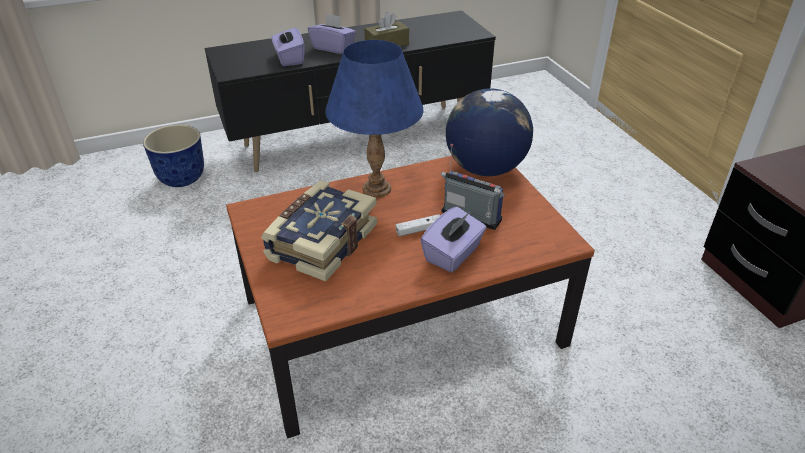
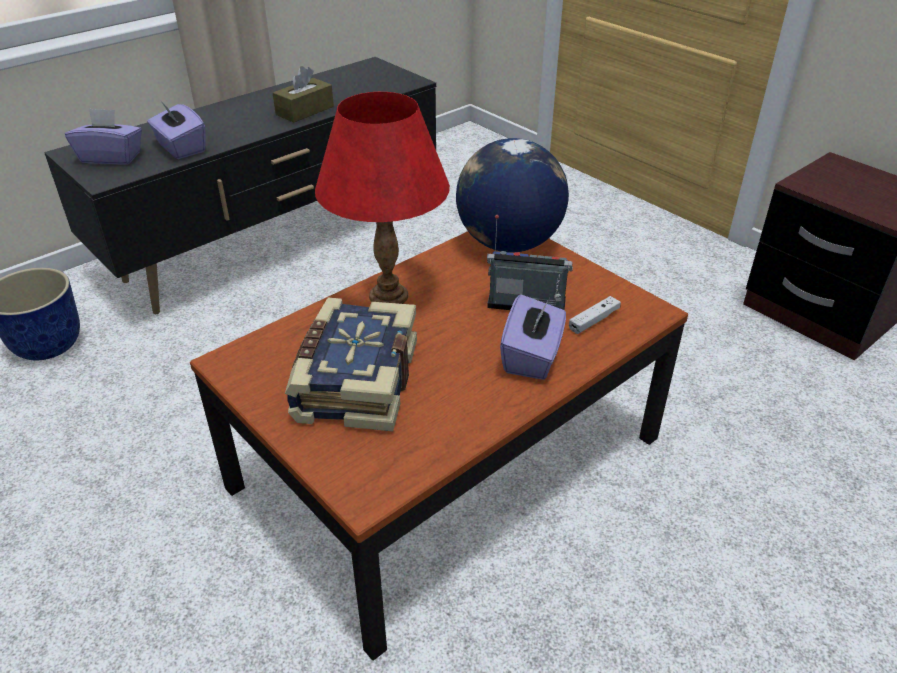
camera: 20 degrees left, 0 degrees up
(333, 48) = (235, 125): purple tissue box -> purple tissue box (111, 157)
(376, 189) = (387, 296): blue table lamp -> red table lamp
(419, 229) = (472, 335): white game controller -> white game controller (594, 320)

